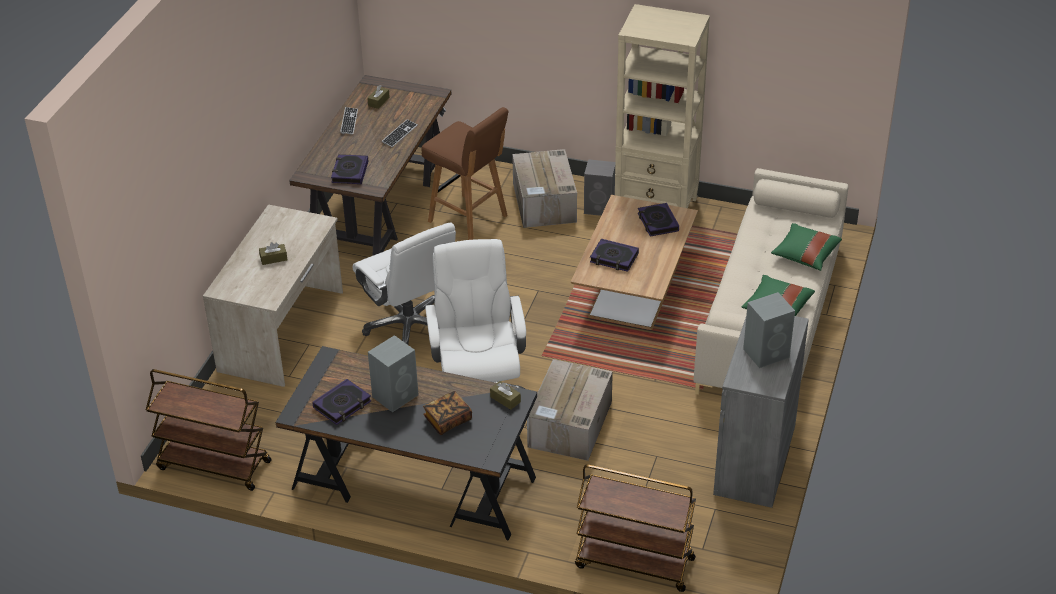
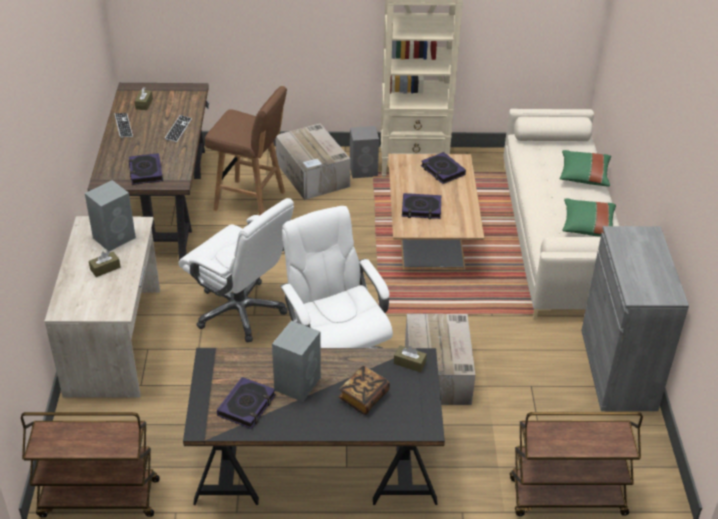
camera: 20 degrees left, 0 degrees up
(767, 353) = (645, 265): grey speaker -> grey speaker (115, 237)

